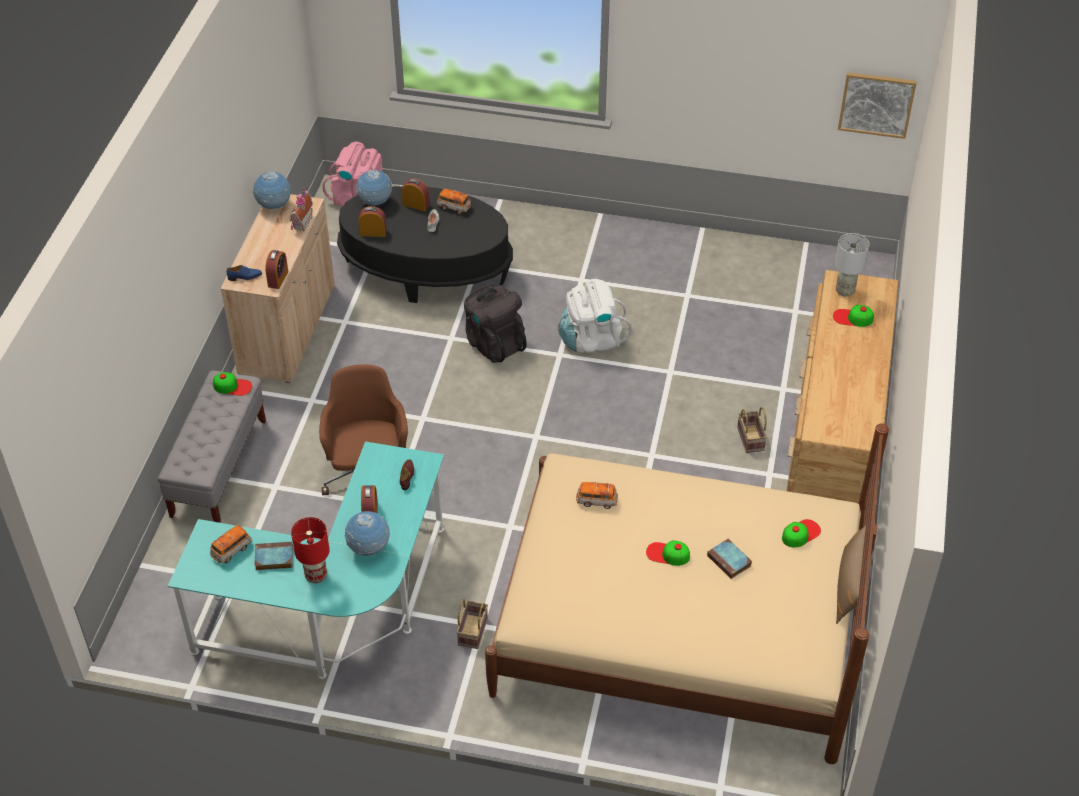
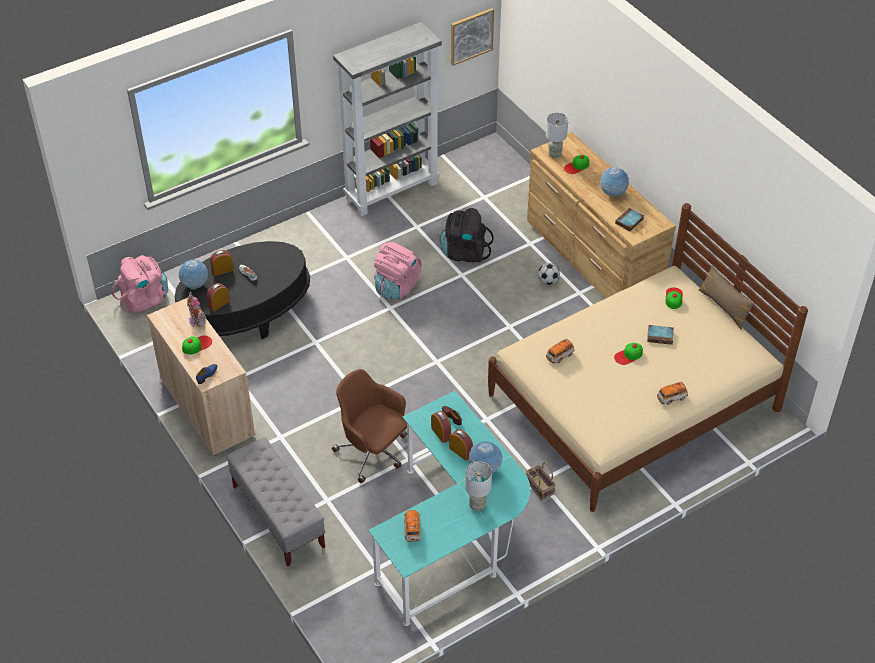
camera: 45 degrees left, 0 degrees up
(232, 386) = (256, 453): cap -> cap (197, 345)
(273, 558) = (441, 515): book -> book (629, 221)
(274, 206) = (164, 321): globe -> globe (613, 194)
(278, 279) = (230, 361): alarm clock -> alarm clock (441, 433)
(315, 576) = (477, 506): red table lamp -> grey table lamp
(454, 207) = (248, 256): toy car -> toy car (671, 398)
(493, 343) = (344, 327): black backpack -> black backpack (464, 252)
(591, 339) = (396, 287): white backpack -> pink backpack
(708, 245) = (392, 190): none -> grey bookcase
(751, 439) = (548, 281): basket -> football

